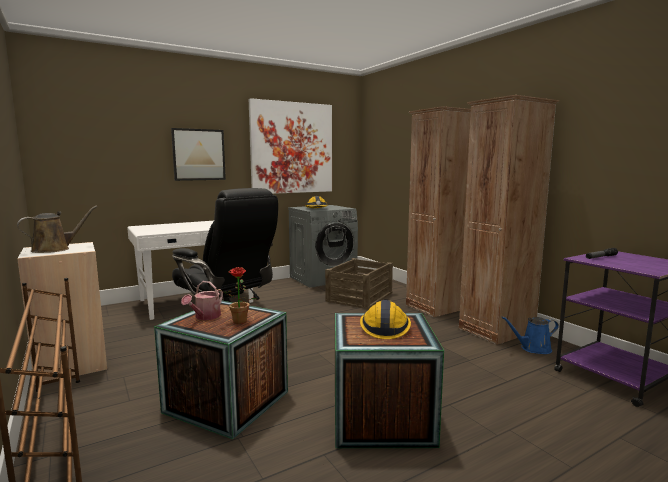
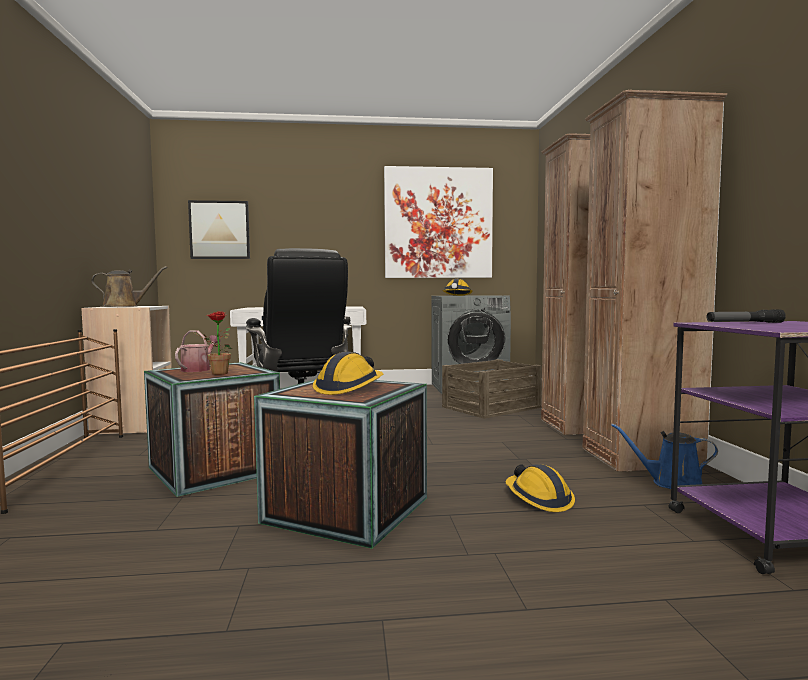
camera: 25 degrees right, 5 degrees down
(199, 154) = (324, 232): picture -> picture (219, 230)
(205, 317) = (198, 369): watering can -> watering can turned 150 degrees clockwise
(482, 378) = (538, 499): none -> hard hat

